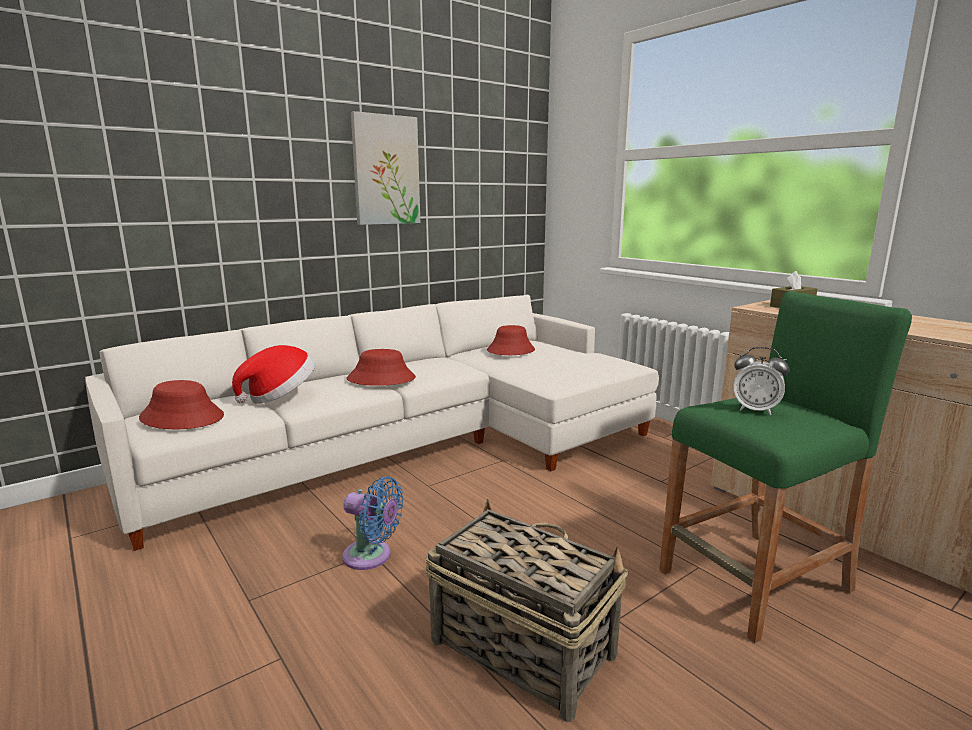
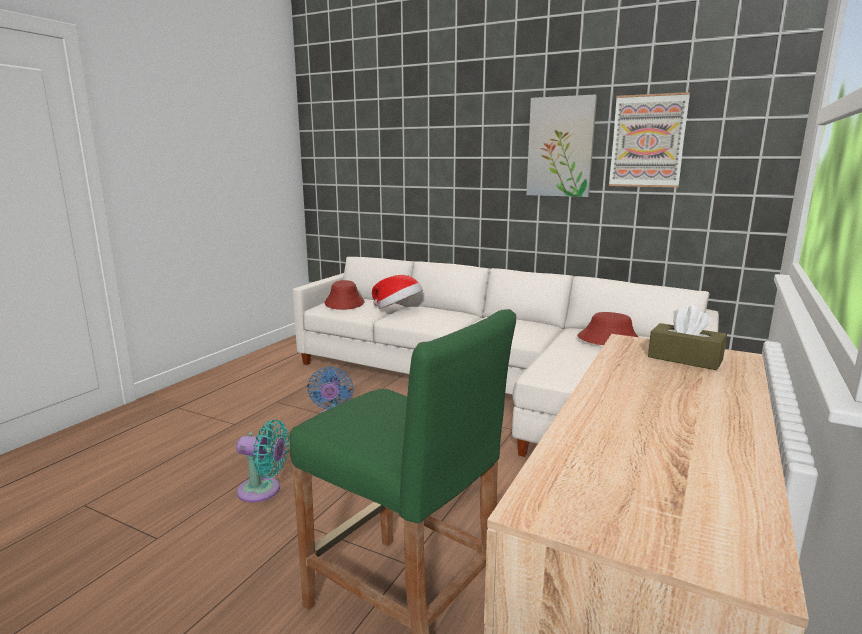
camera: 65 degrees right, 0 degrees up
(381, 379) = (463, 321): red hat -> none
(458, 168) = (647, 141): none -> picture
(520, 646) = (263, 490): basket -> turquoise fan
(755, 410) = (384, 410): alarm clock -> none

